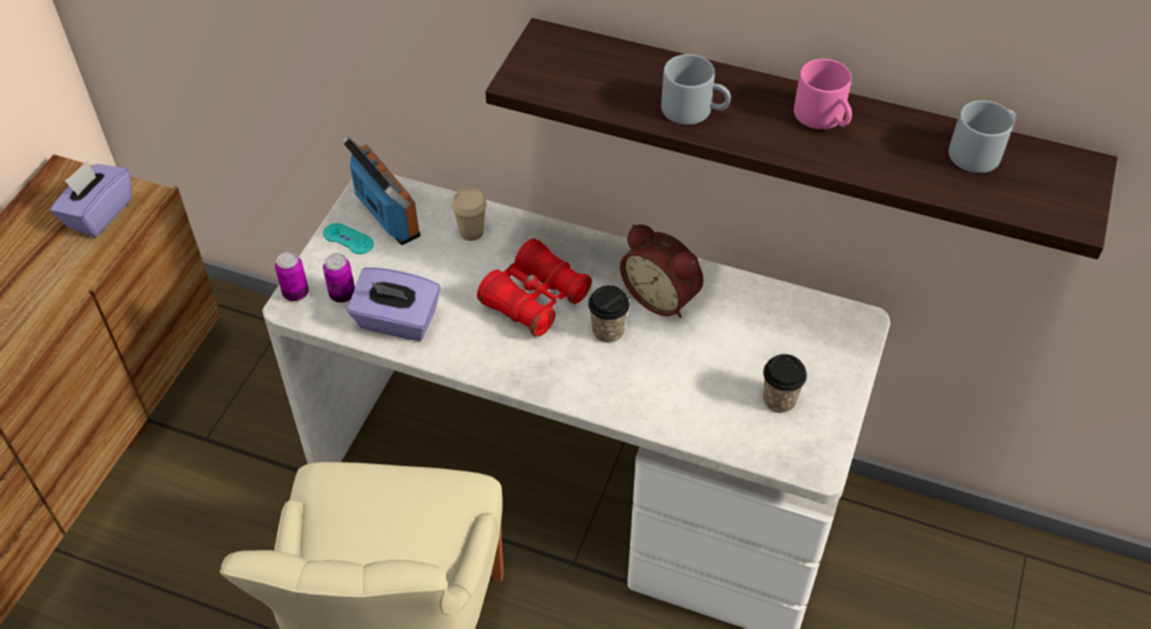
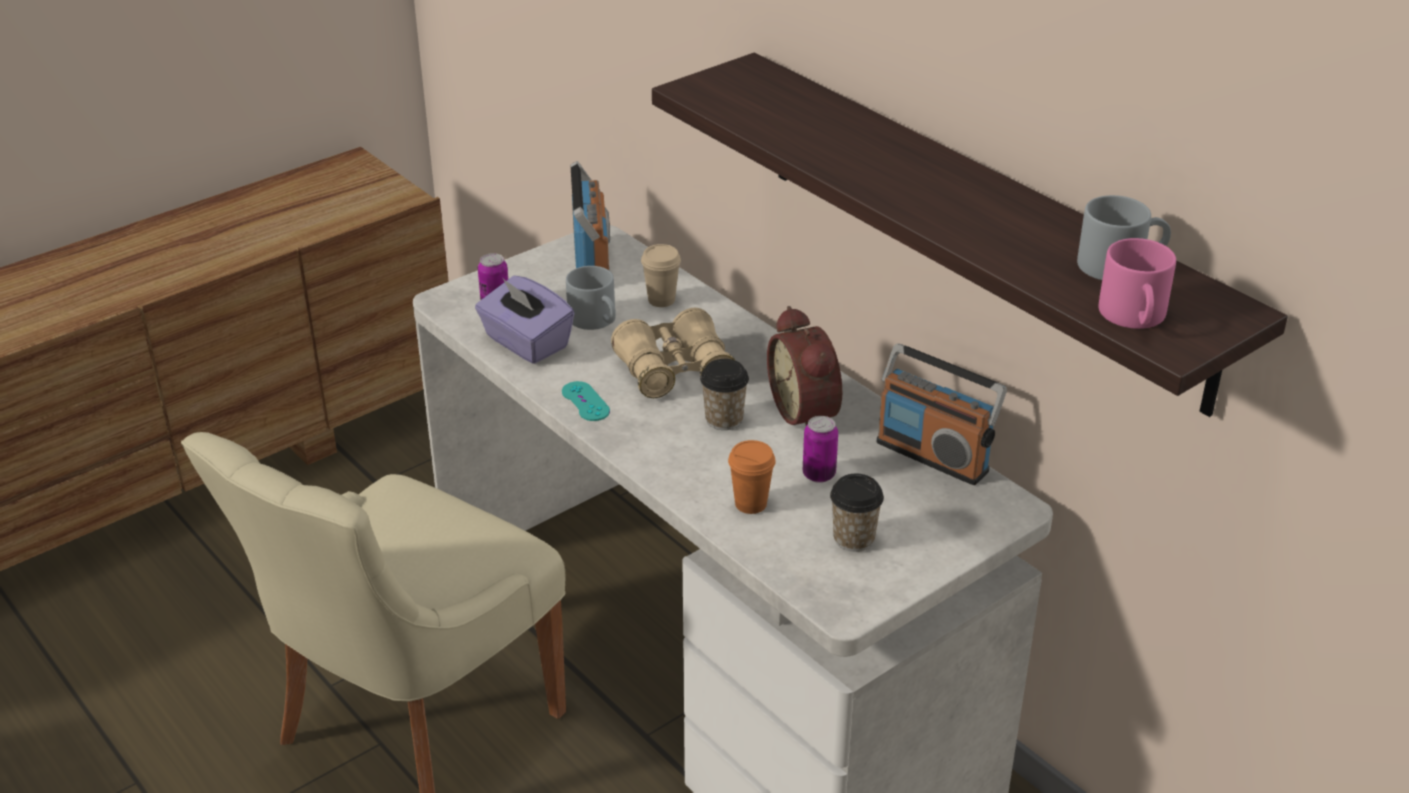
camera: 30 degrees right, 15 degrees down
(98, 213) = (357, 198): purple tissue box -> none
(296, 293) = (455, 292): can -> can (819, 475)
(348, 239) = (540, 268): turquoise game controller -> turquoise game controller (585, 401)
(535, 299) = (674, 370): red binoculars -> beige binoculars
(686, 402) = (750, 504): none -> orange cup
(695, 110) = (840, 152): grey mug -> grey mug (597, 320)
(777, 299) = (933, 456): none -> radio
(825, 118) = (971, 193): pink mug -> pink mug (1135, 317)

